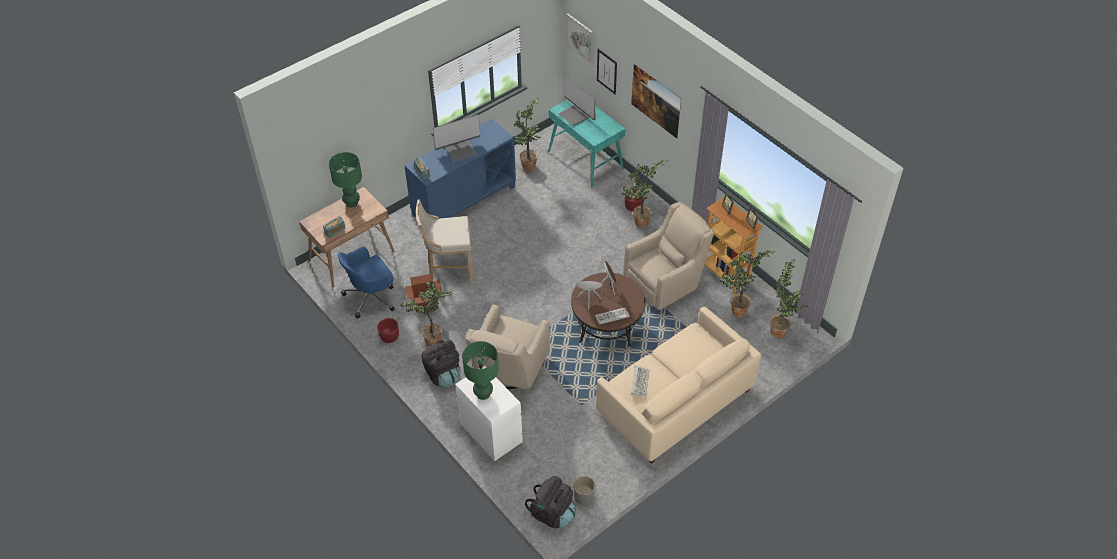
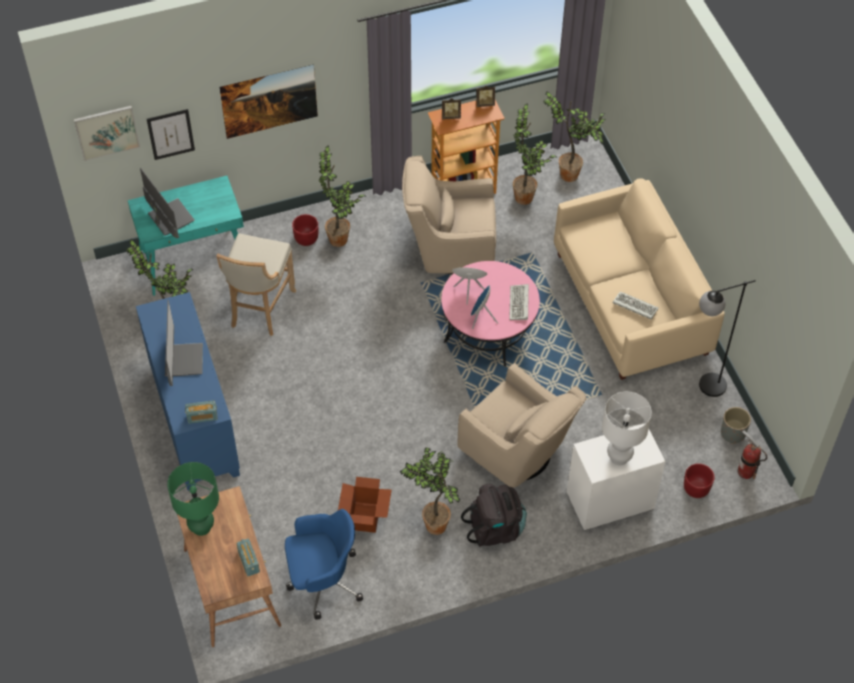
camera: 70 degrees left, 5 degrees up
(371, 297) = (322, 581): blue office chair -> blue office chair turned 90 degrees counterclockwise
(389, 337) = (405, 576): red planter -> red planter (696, 488)
(449, 270) = (316, 473): beige stool -> beige stool (260, 310)
(483, 394) = (619, 457): green table lamp -> white table lamp
(552, 513) = (745, 471): black backpack -> fire extinguisher
(575, 115) = (170, 218): monitor -> monitor turned 105 degrees counterclockwise
(607, 324) = (488, 329): brown coffee table -> pink coffee table
(617, 468) = (703, 388): none -> black floor lamp
(666, 283) = (449, 249): beige armchair -> beige armchair turned 75 degrees counterclockwise

